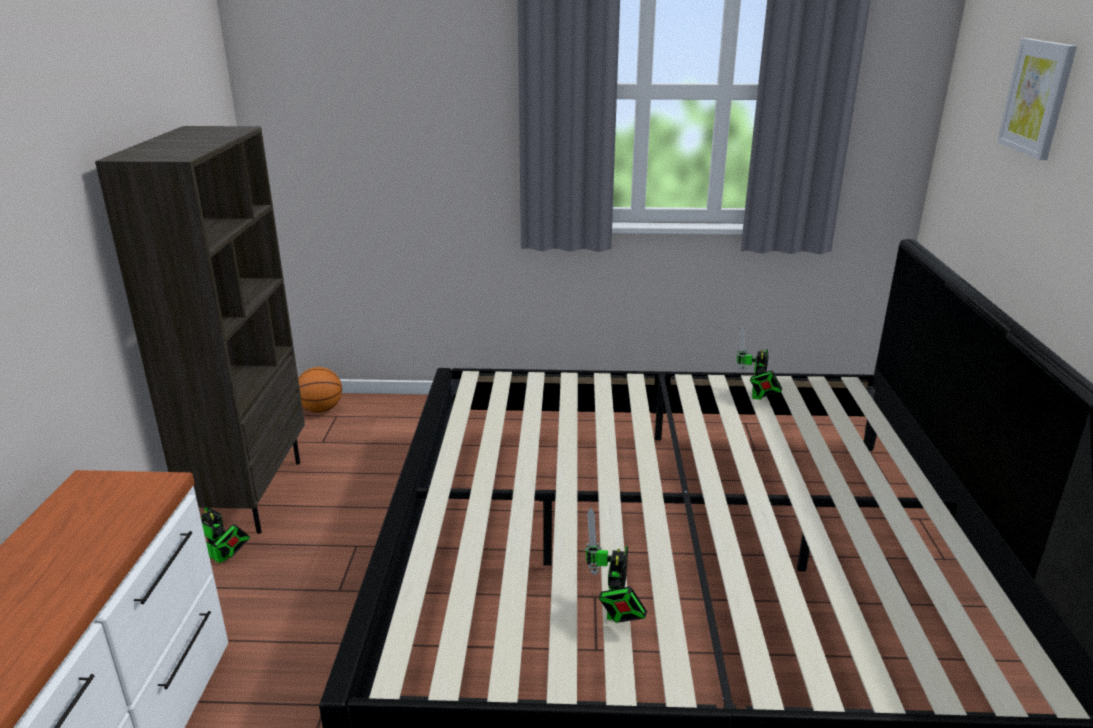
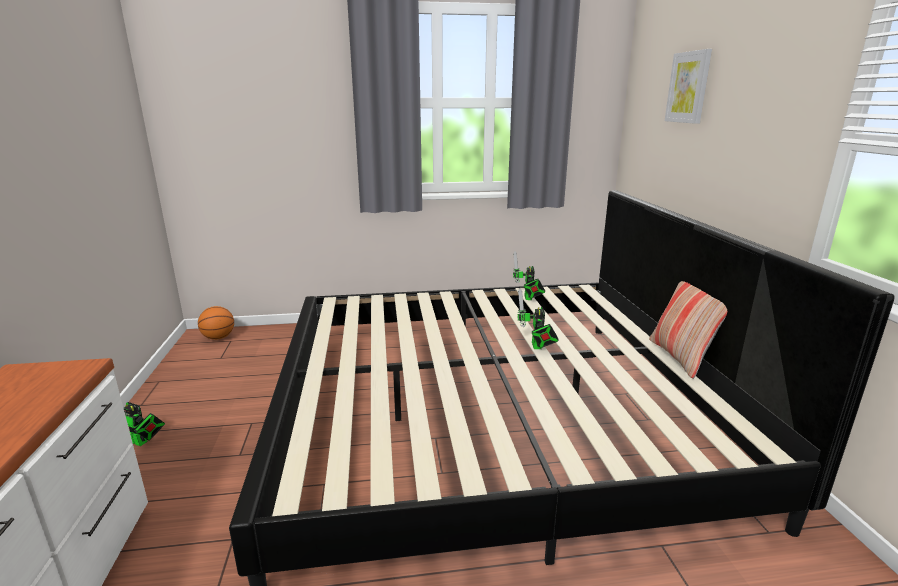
camera: 10 degrees left, 5 degrees down
(251, 494) = (165, 396): brown bookcase -> none
(614, 614) = (459, 435): toy robot -> toy robot (537, 347)
(967, 523) = (681, 357): none -> pillow

